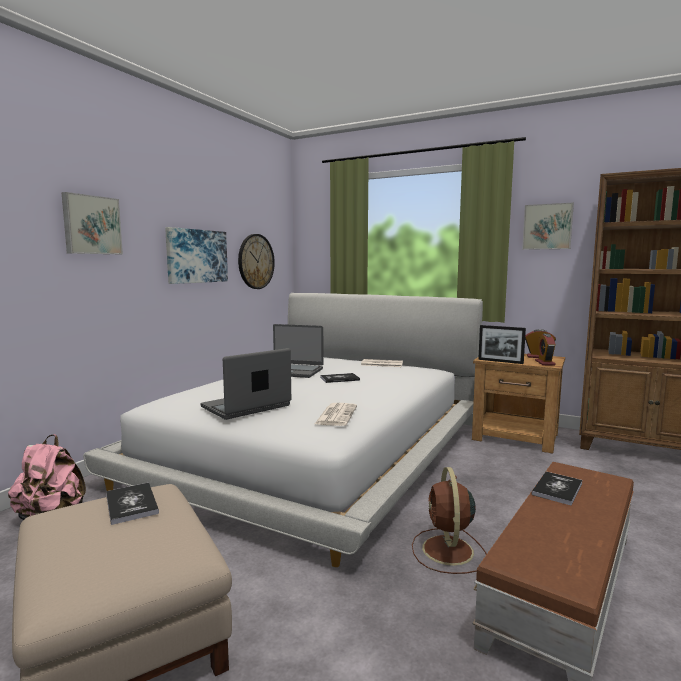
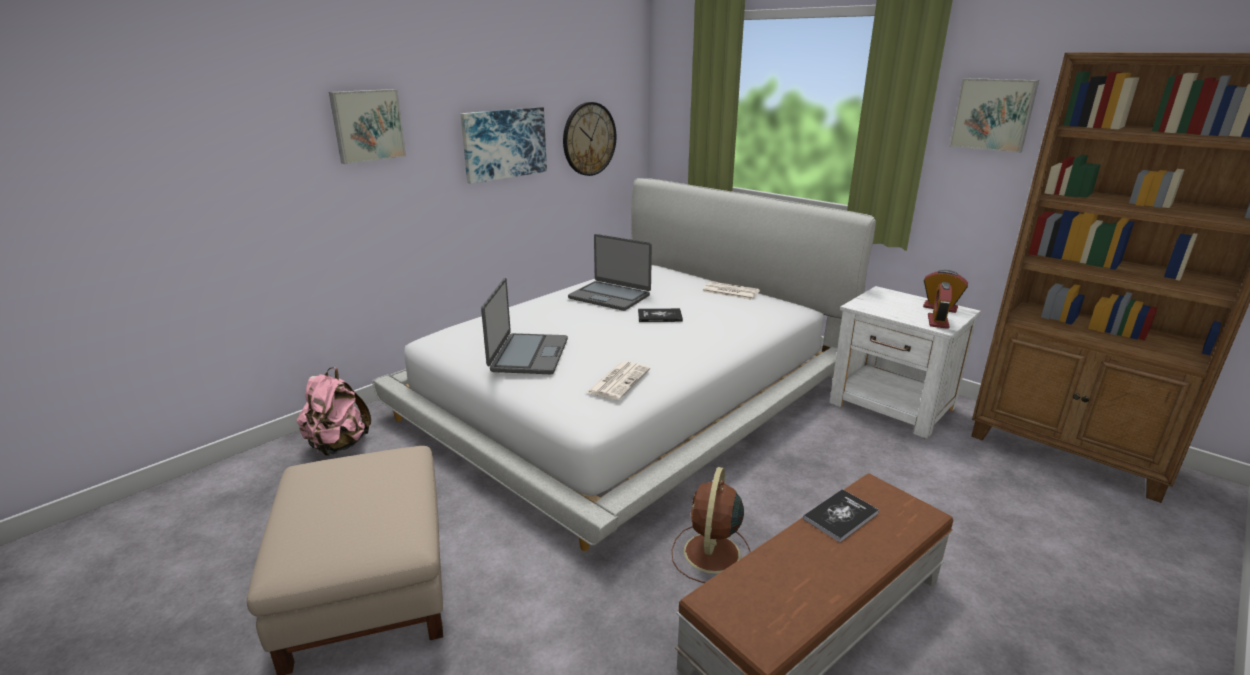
camera: 15 degrees right, 15 degrees up
(131, 504) = (373, 471): book -> none
(246, 407) = (528, 355): laptop -> laptop turned 120 degrees clockwise
(500, 361) = (876, 312): picture frame -> none
(516, 437) = (892, 406): brown nightstand -> white nightstand

